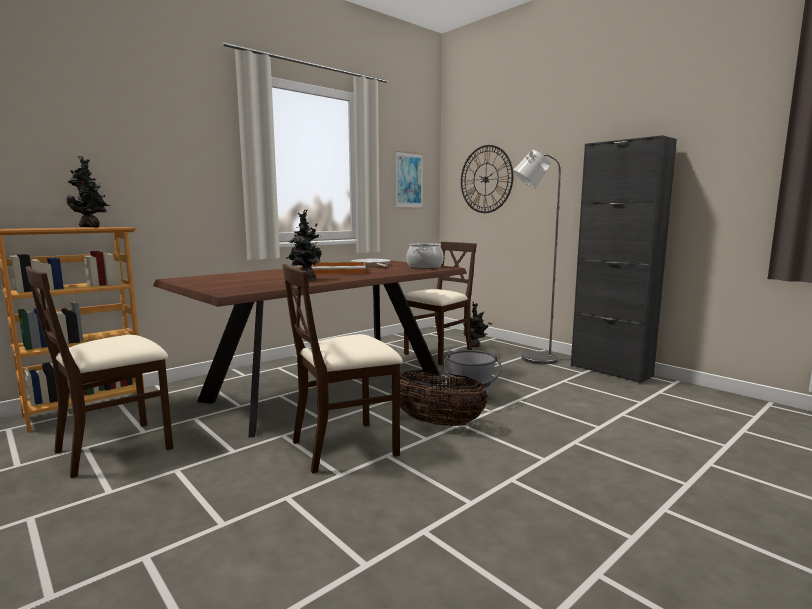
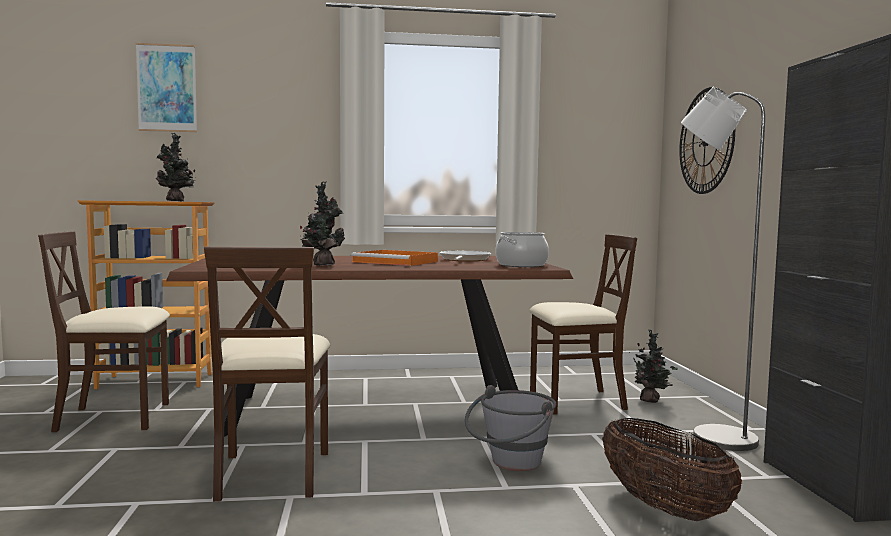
camera: 35 degrees right, 5 degrees down
(345, 446) = (272, 473): beige chair -> beige chair turned 105 degrees counterclockwise
(409, 180) = (599, 148): picture -> picture (167, 88)
(437, 423) = (411, 480): basket -> basket (663, 507)

